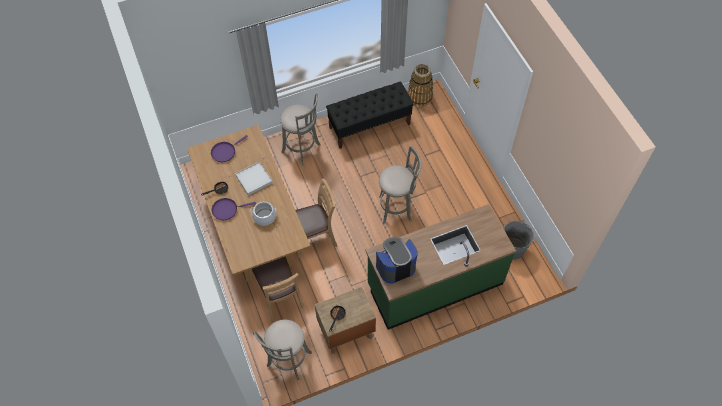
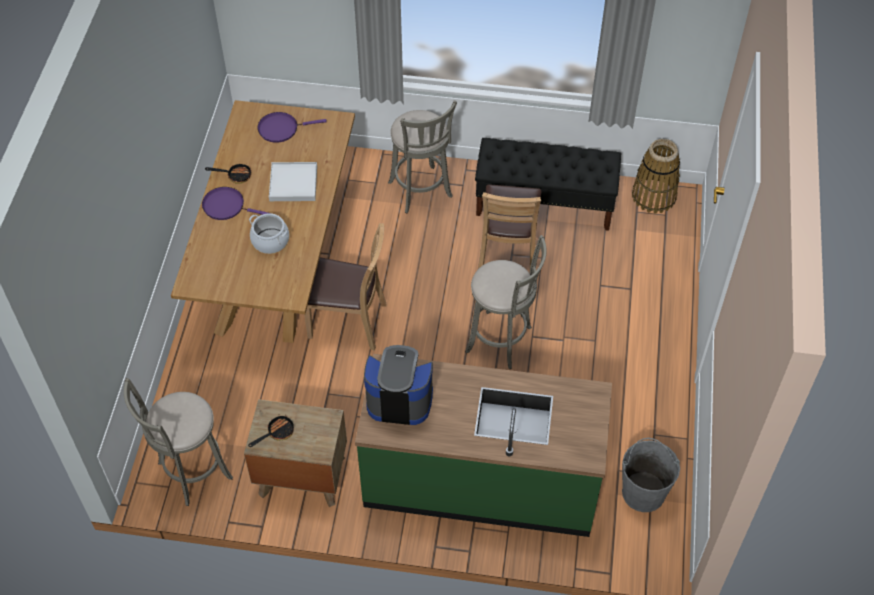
camera: 30 degrees right, 5 degrees down
(280, 298) = (244, 380): brown chair -> brown chair (508, 253)

